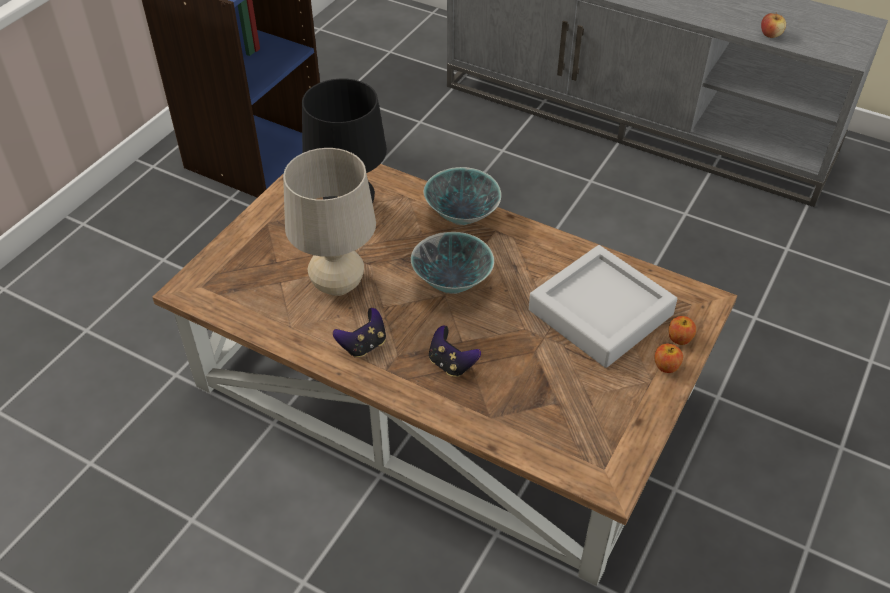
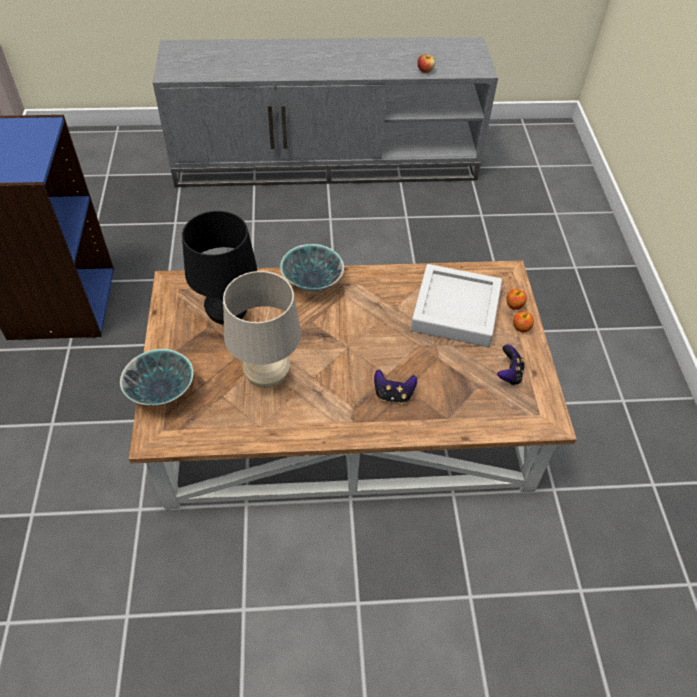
camera: 35 degrees left, 5 degrees up
(363, 345) = (323, 412): game controller -> game controller (509, 374)
(452, 284) = (346, 337): bowl -> bowl (162, 393)

